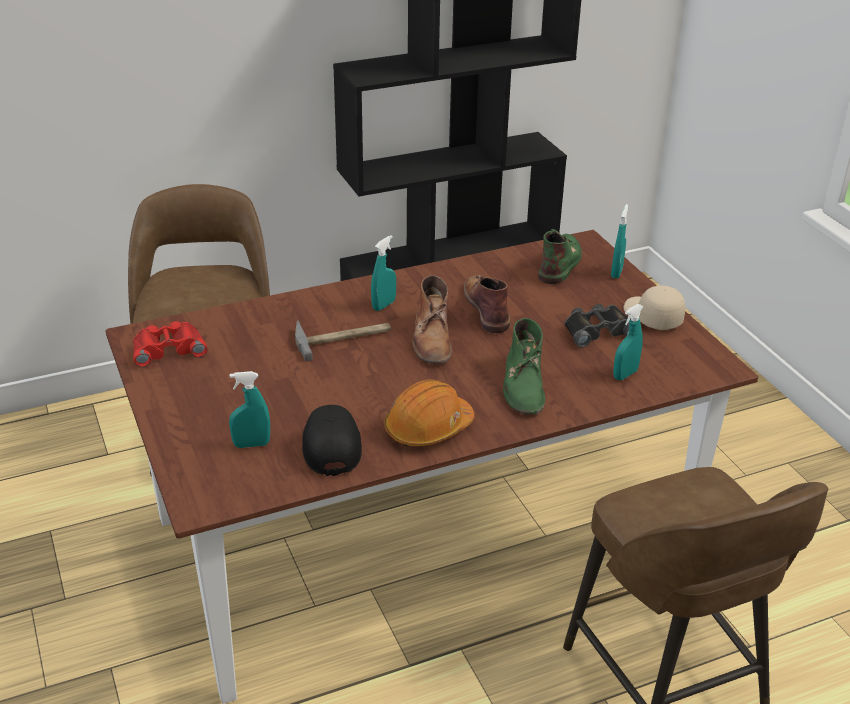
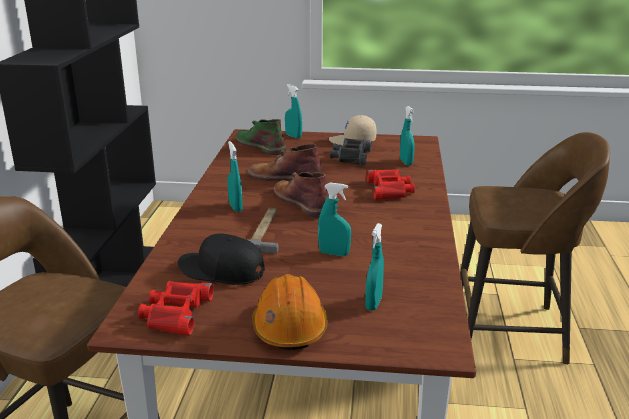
camera: 60 degrees left, 10 degrees down
(331, 445) = (403, 270): black cap -> black cap (221, 270)
(332, 393) = (334, 253): none -> turquoise spray bottle
(428, 428) = (412, 230): orange hard hat -> orange hard hat (289, 327)
(432, 338) = (301, 202): brown boot -> brown boot turned 150 degrees counterclockwise
(523, 385) = (390, 190): green boot -> red binoculars

